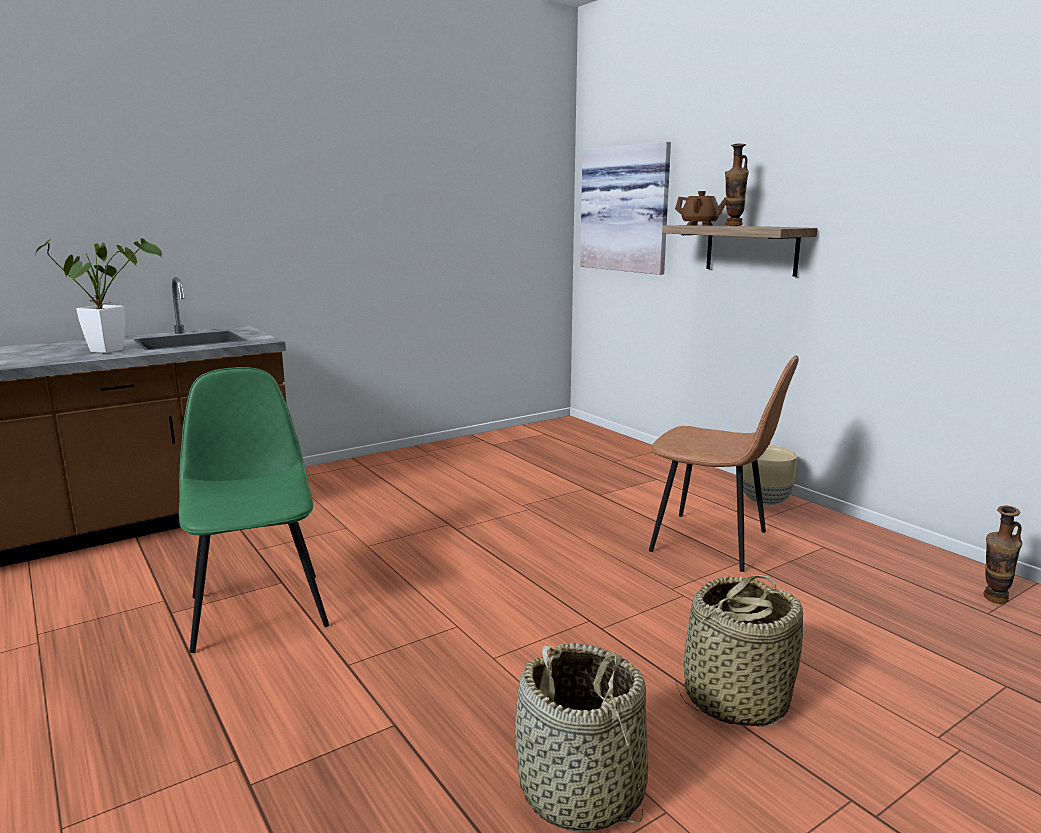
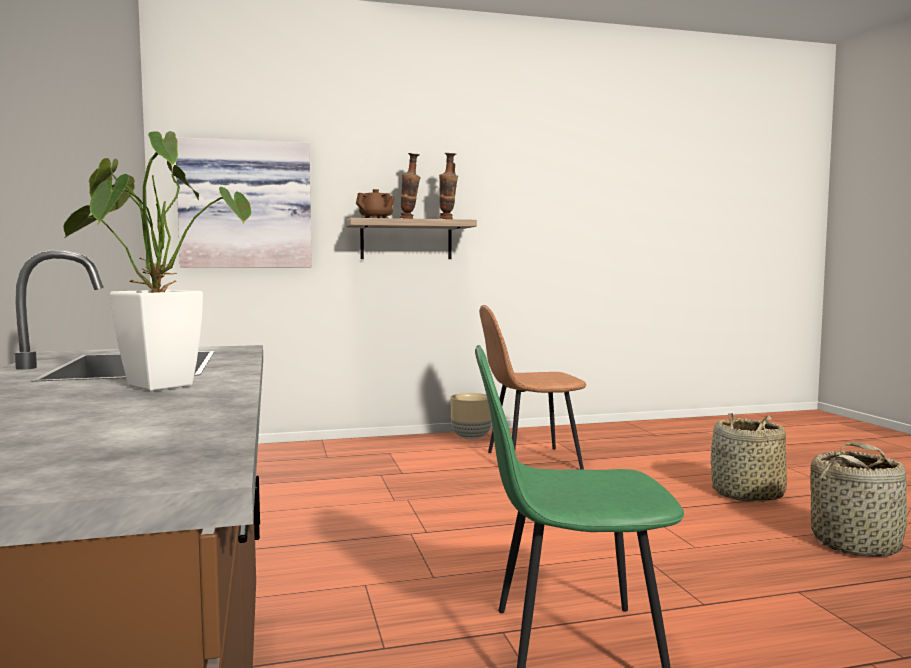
camera: 70 degrees left, 10 degrees down
(712, 542) = (530, 461): brown chair -> brown chair turned 150 degrees counterclockwise
(993, 601) = (643, 431): vase -> vase (447, 219)

